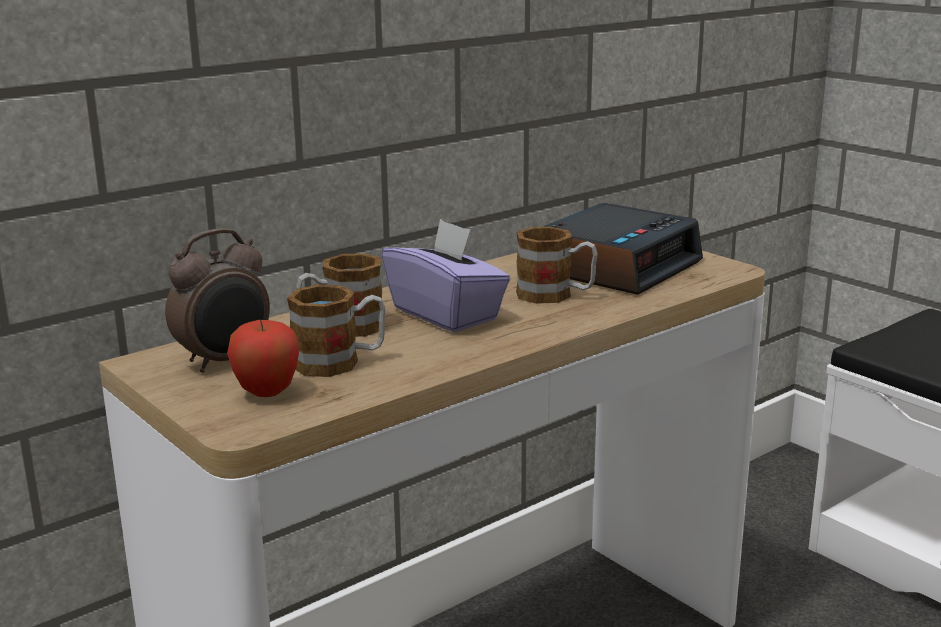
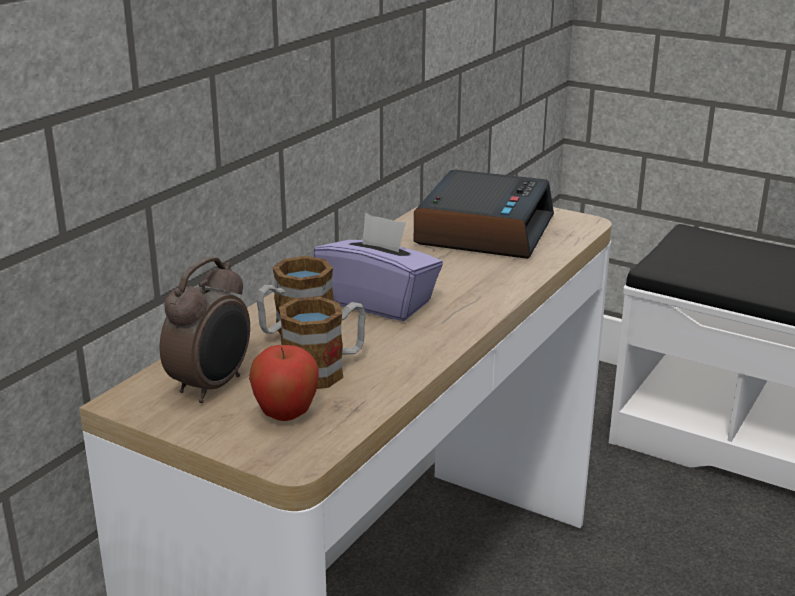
camera: 20 degrees left, 5 degrees up
(555, 295) = (458, 268): mug -> none

